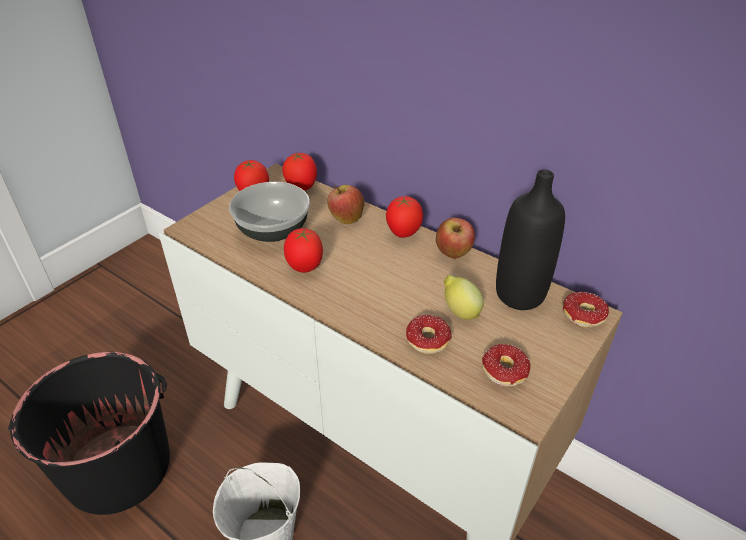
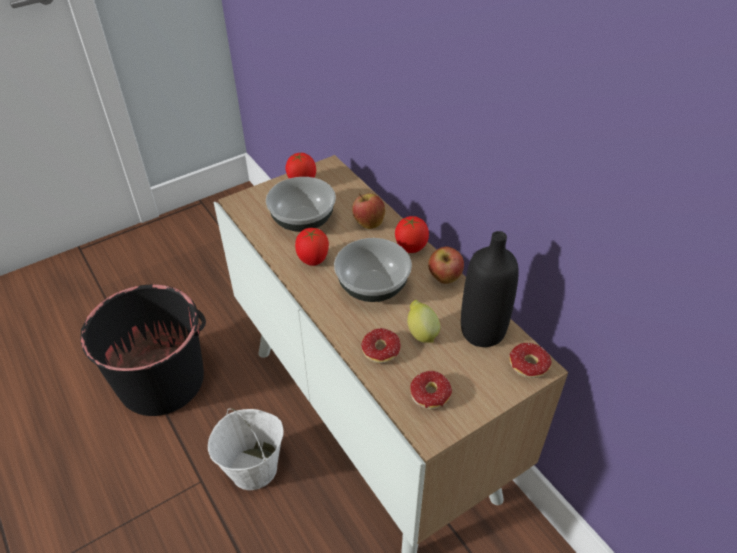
camera: 20 degrees right, 5 degrees up
(301, 188) = (345, 184): tomato -> none
(383, 279) = (372, 287): none -> bowl

